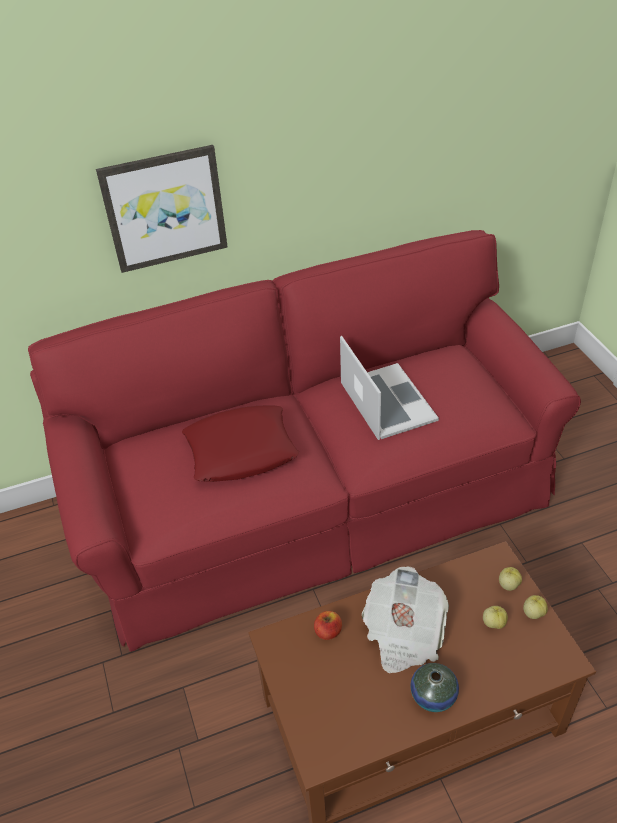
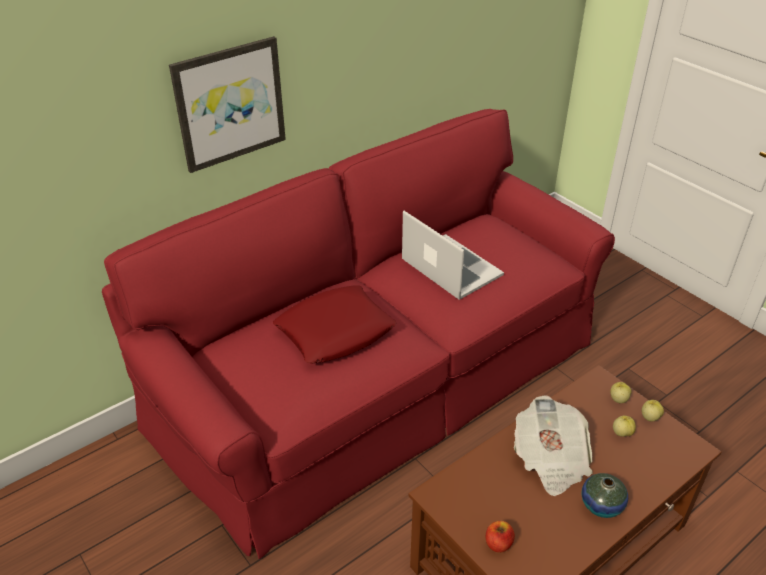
camera: 20 degrees left, 5 degrees down
(328, 631) = (483, 474): apple -> apple (498, 543)

